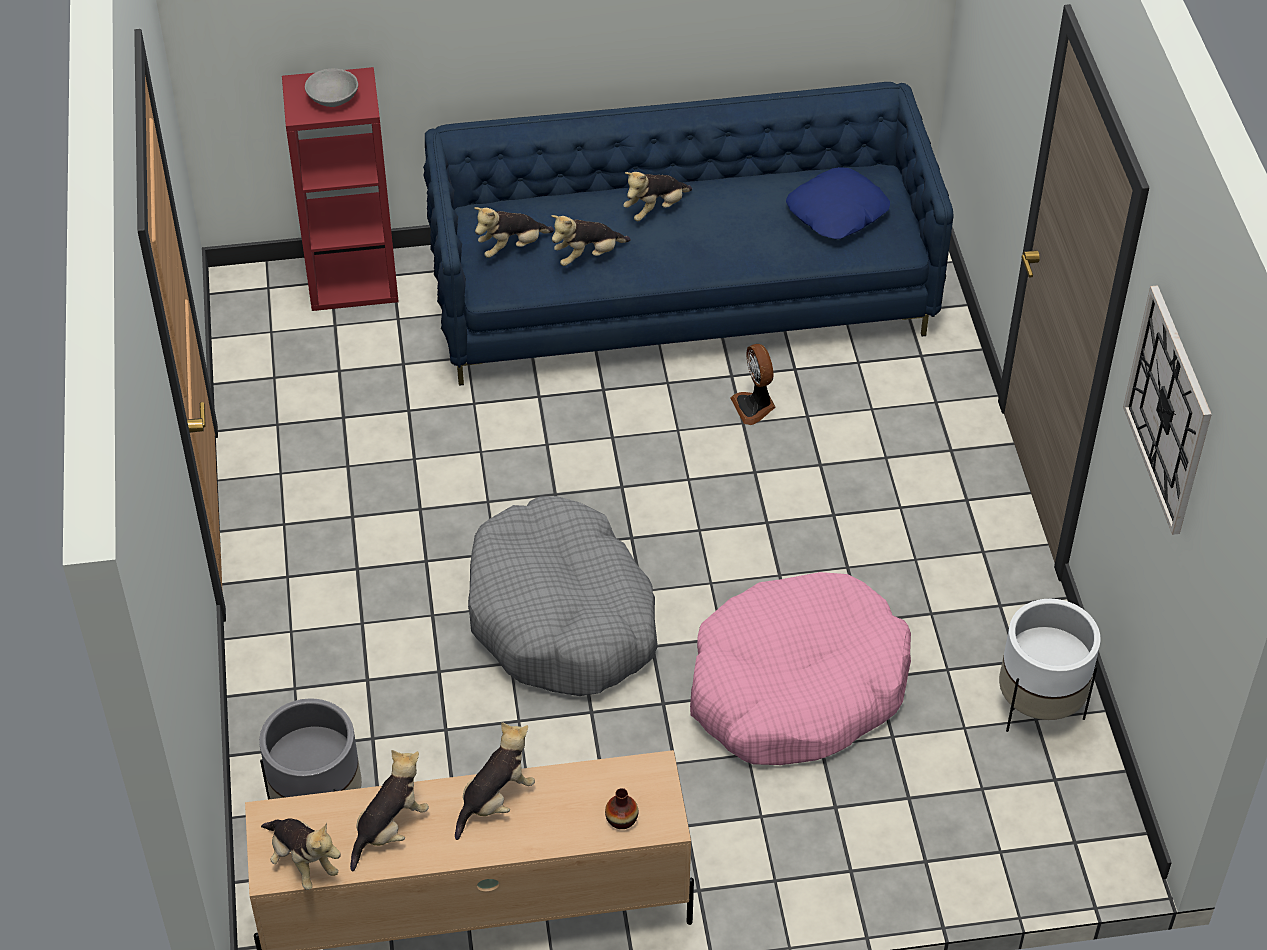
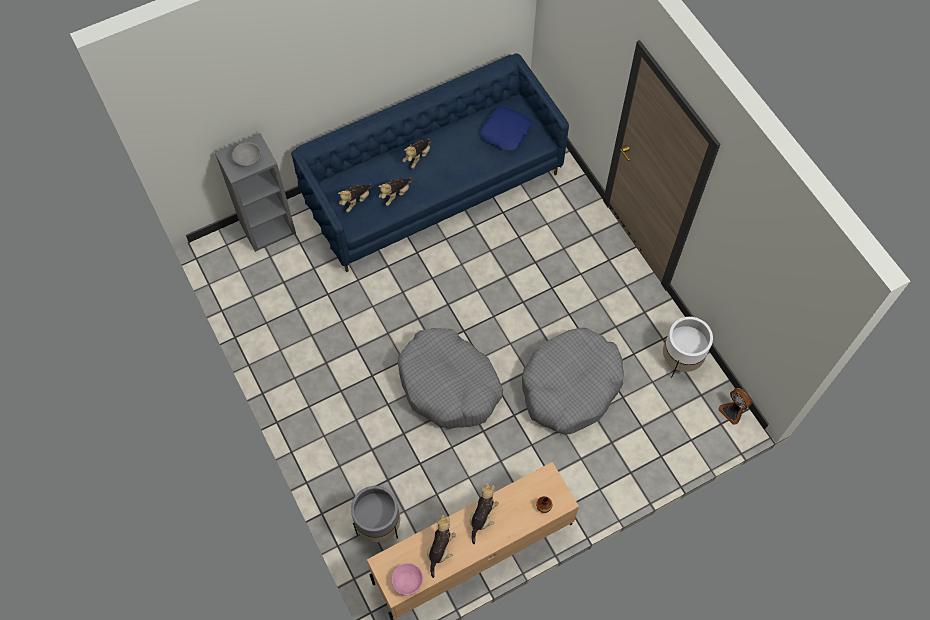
camera: 20 degrees left, 15 degrees up
(302, 861) = (407, 581): plush toy -> pink bowl
(353, 280) = (268, 227): red bookcase -> grey bookcase
(754, 406) = (492, 239): fan -> fan (732, 411)
(796, 687) = (570, 386): pink dog bed -> grey dog bed
(1168, 410) = (750, 246): wall clock -> none

